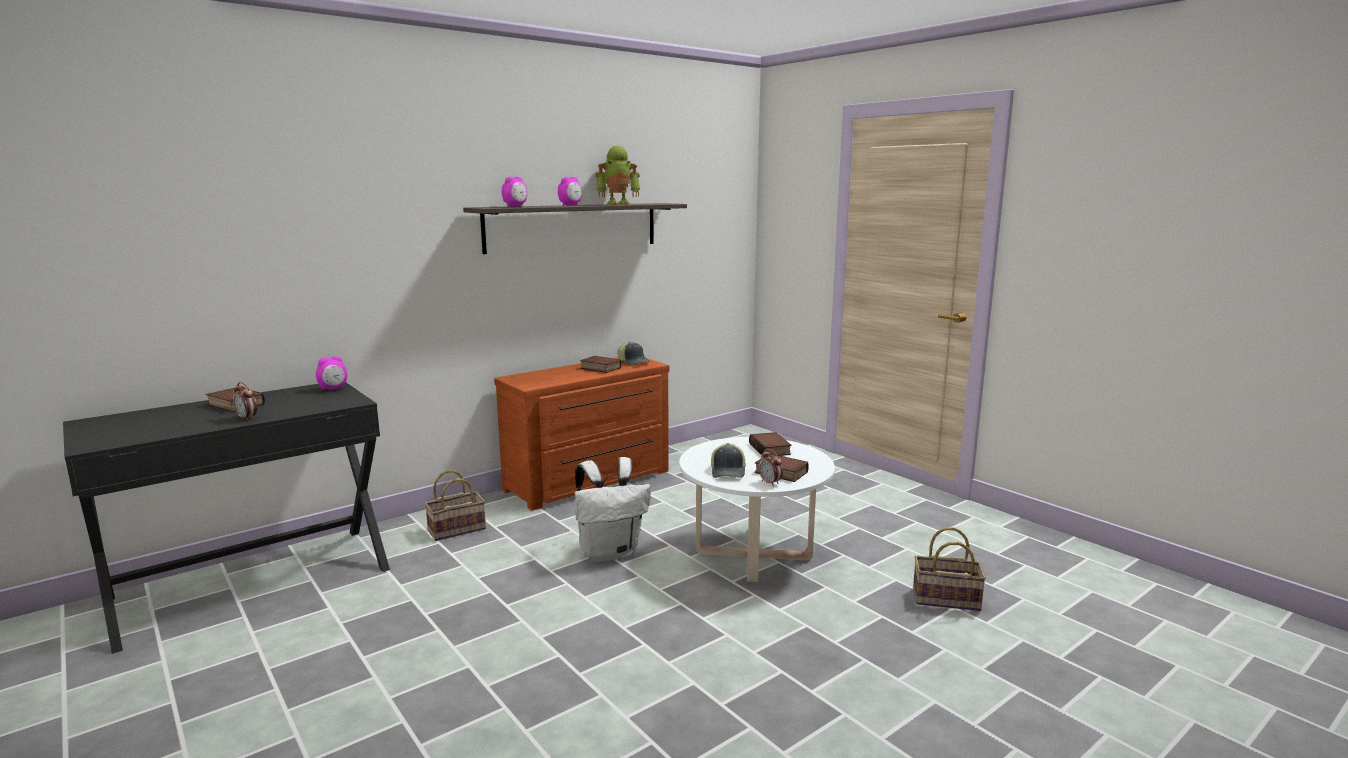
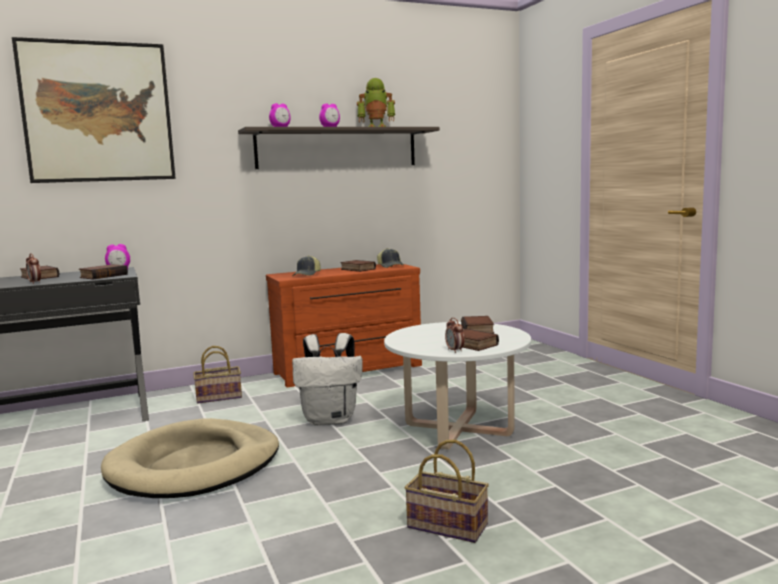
camera: 15 degrees right, 5 degrees down
(295, 188) = (98, 112): none -> picture
(328, 402) = (103, 276): none -> book
(491, 628) = (195, 465): none -> beige dog bed
(728, 471) = (424, 342): cap -> cap (307, 275)
(944, 600) = (631, 477): basket -> basket (445, 526)

